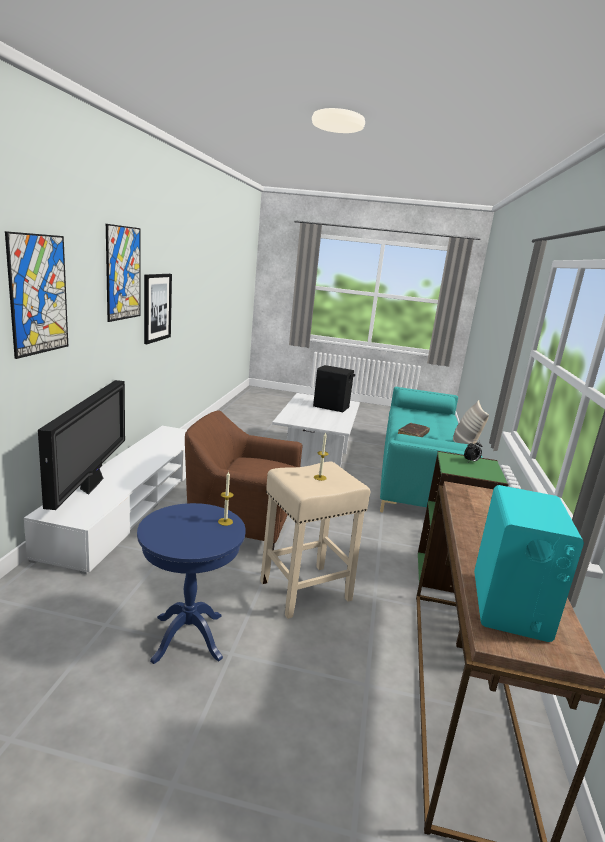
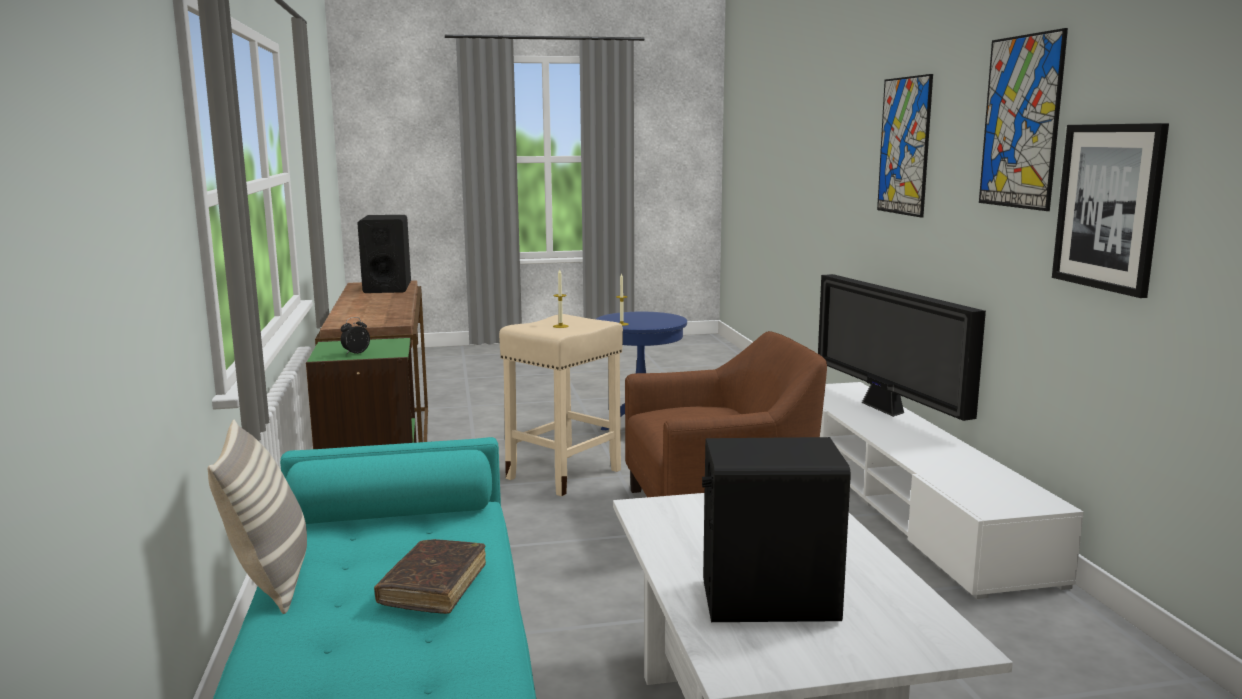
camera: 160 degrees right, 5 degrees down
(509, 606) = (387, 288): turquoise speaker -> black speaker

